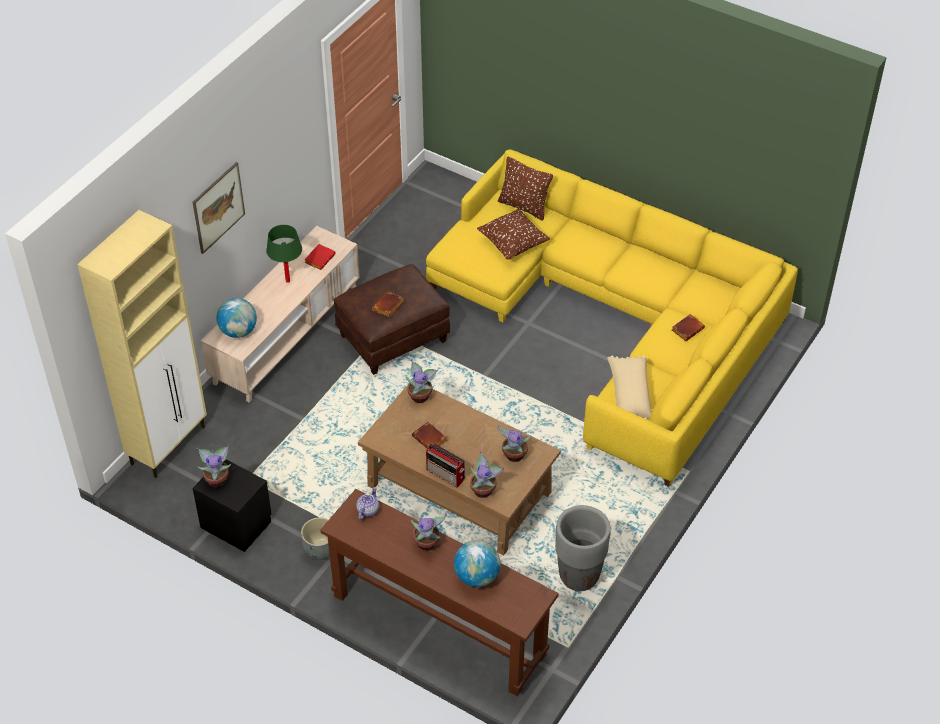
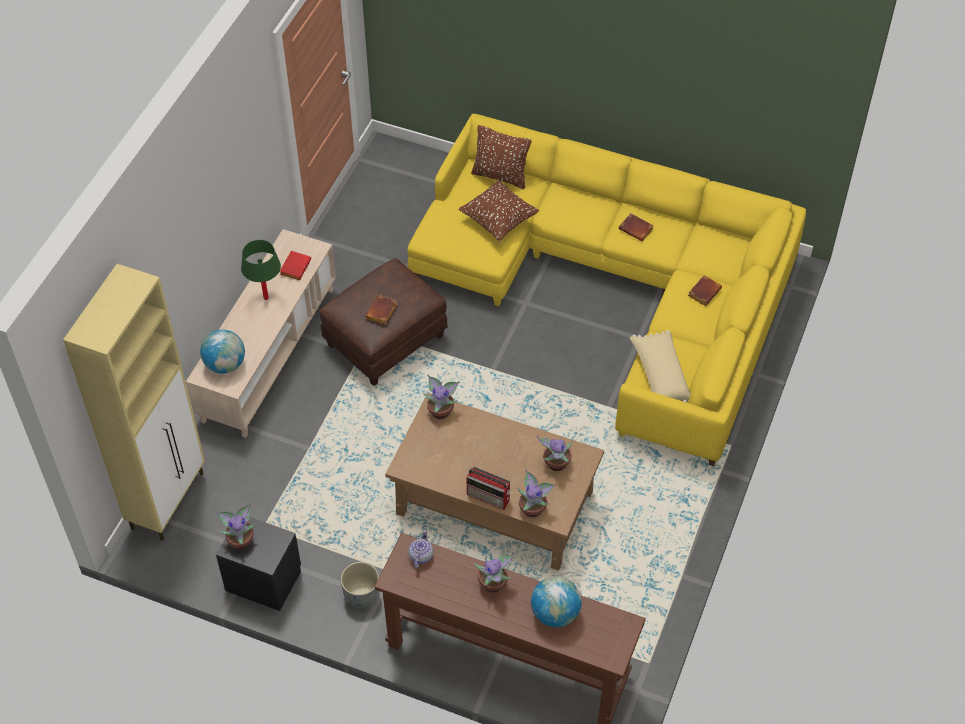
camera: 10 degrees left, 5 degrees up
(218, 207) = (191, 237): picture -> none
(430, 439) = (463, 458): brown book -> brown book (637, 229)
(579, 577) = (643, 582): grey planter -> none

